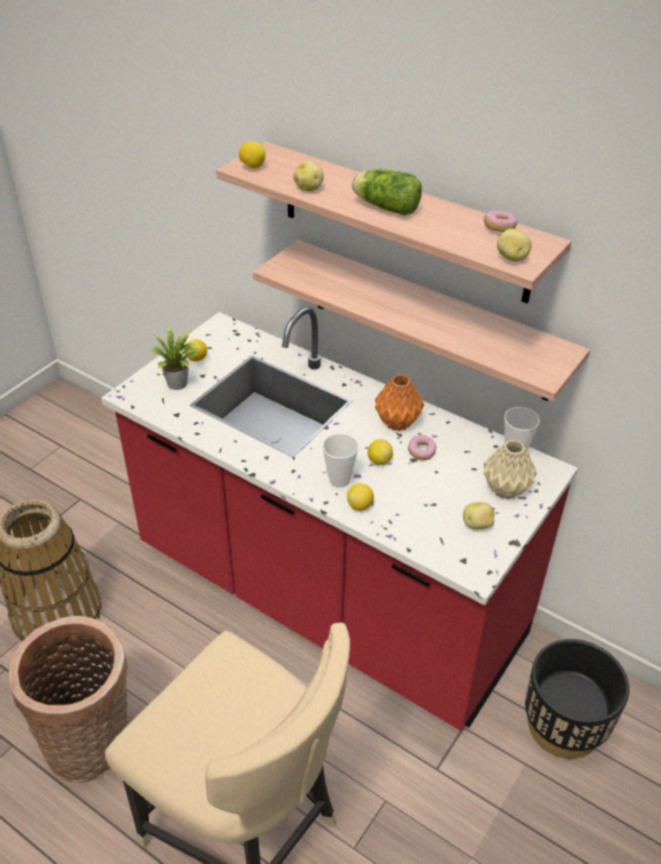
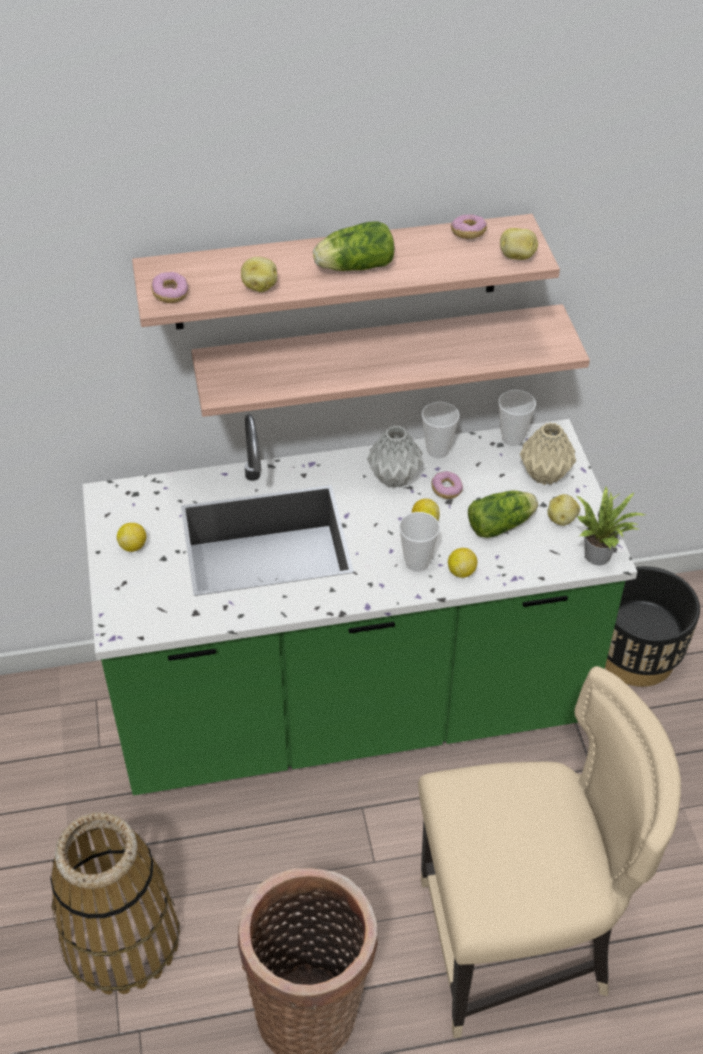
camera: 45 degrees left, 5 degrees up
(180, 384) = (154, 582): potted plant -> potted plant (600, 555)
(252, 167) = (170, 294): lemon -> donut
(328, 596) = (351, 706): red counter -> green counter
(398, 423) = (395, 478): orange vase -> grey vase
(429, 498) = (502, 524): none -> lettuce
(450, 426) = (438, 451): none -> cup

